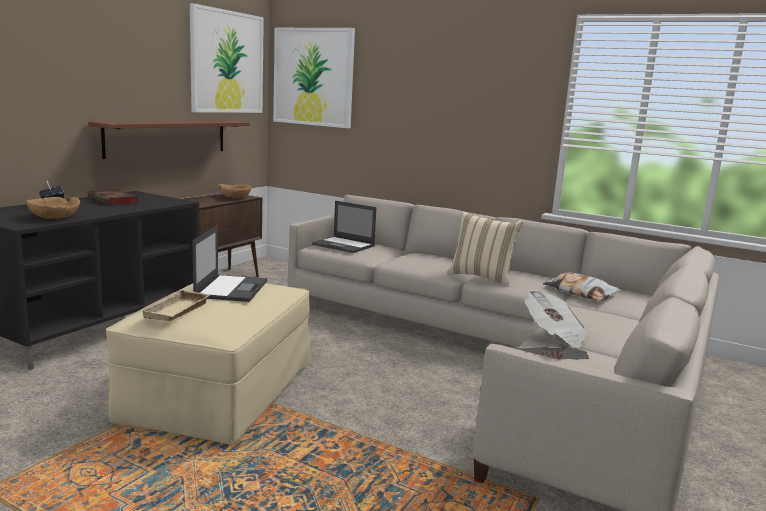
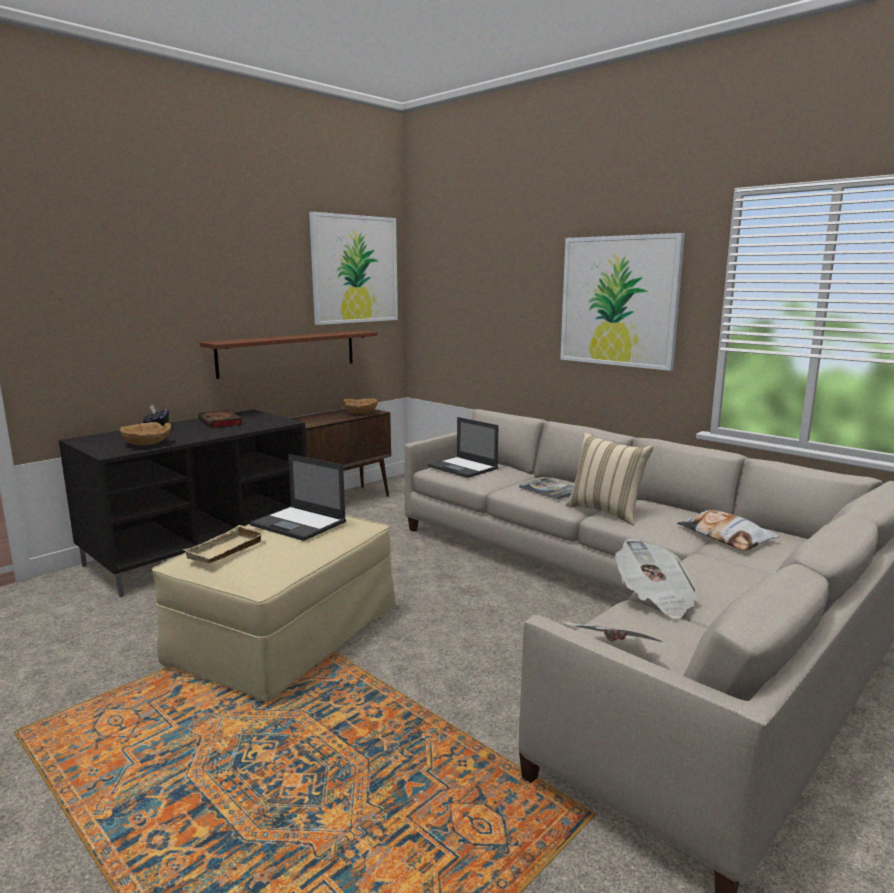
camera: 15 degrees right, 0 degrees up
(231, 288) = (299, 523): laptop -> laptop turned 105 degrees clockwise
(313, 77) = (447, 279): picture -> picture (619, 301)
(429, 261) = (551, 490): none -> book

